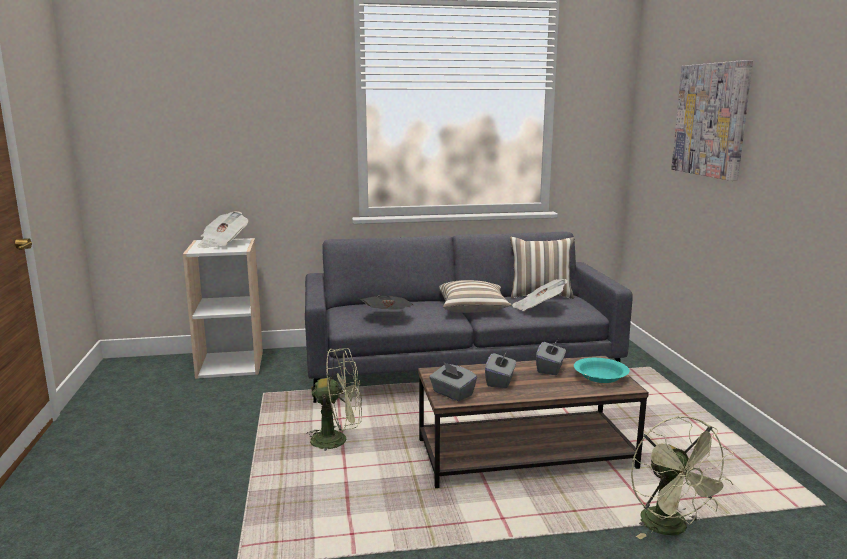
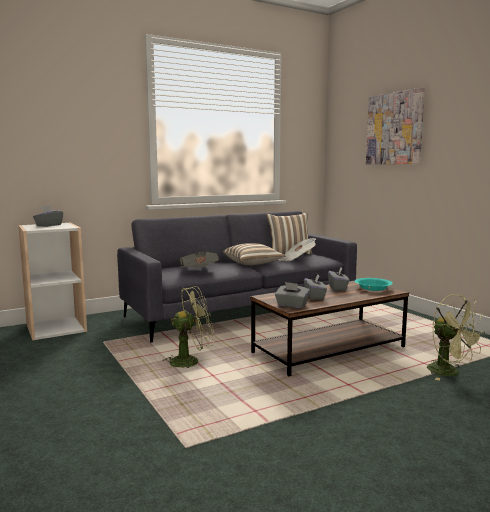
camera: 20 degrees left, 5 degrees down
(222, 243) = (48, 225): newspaper -> grey tissue box

